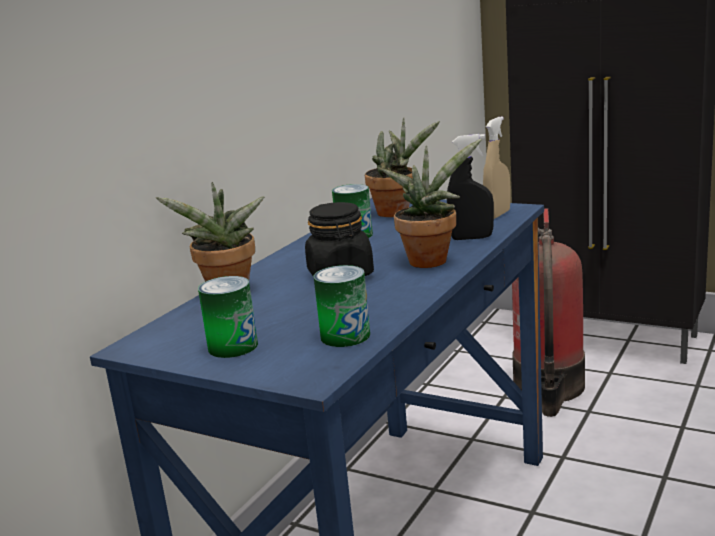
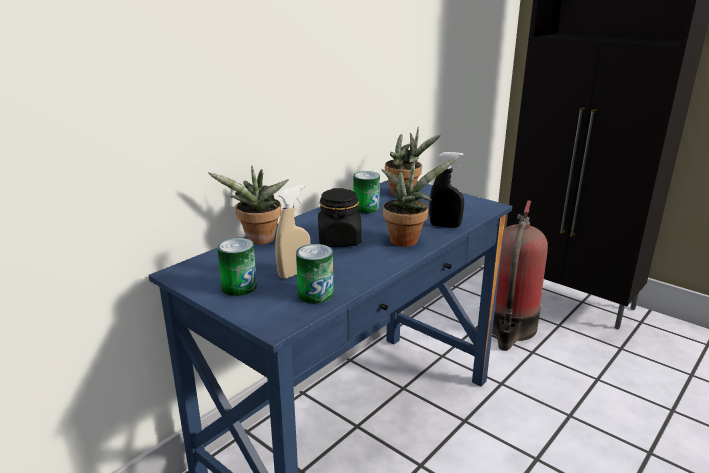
camera: 10 degrees right, 5 degrees up
(497, 214) = (474, 209): beige spray bottle -> beige spray bottle (294, 273)

